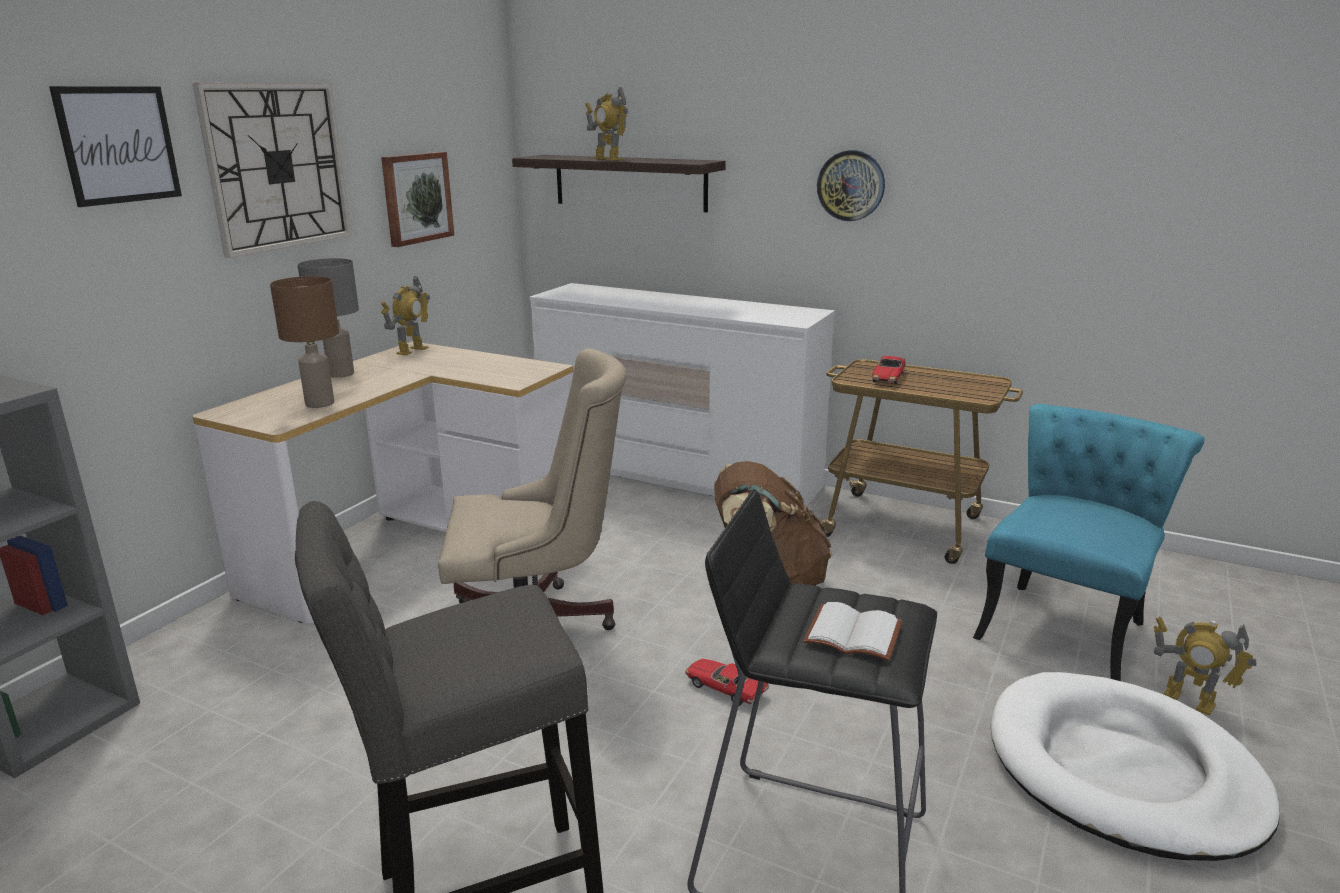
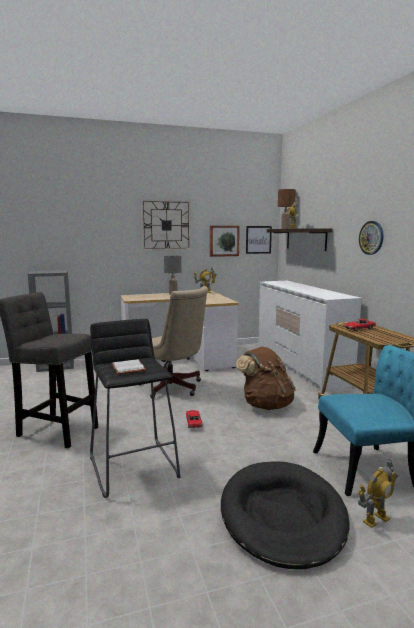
camera: 45 degrees right, 10 degrees down
(118, 145) = (114, 215): picture -> picture (258, 239)
(319, 404) = (150, 298): brown table lamp -> brown table lamp (285, 228)
(1122, 771) = (282, 515): white dog bed -> black dog bed
(1189, 700) = (375, 519): toy robot -> toy robot turned 120 degrees counterclockwise

